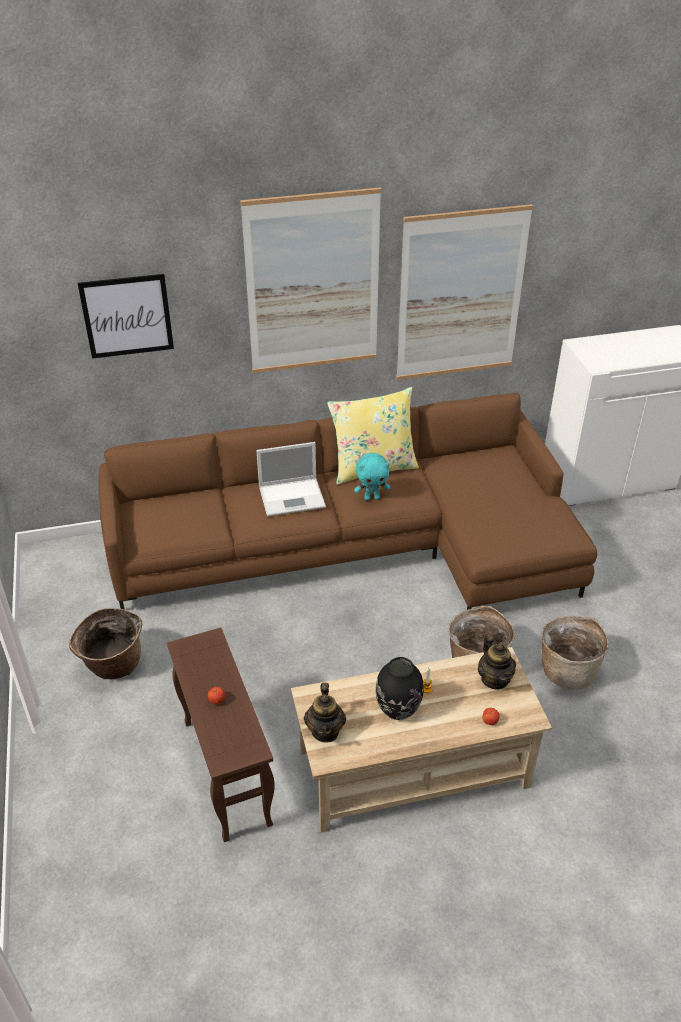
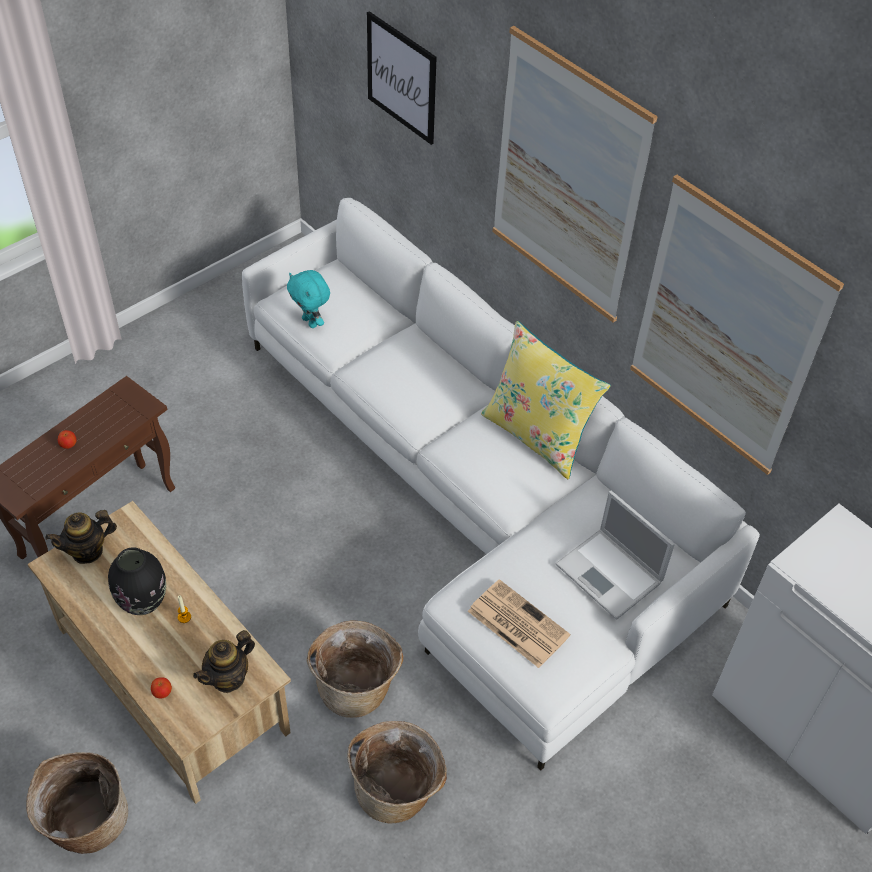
camera: 60 degrees right, 10 degrees up
(113, 665) = (185, 376): basket -> basket (86, 821)
(293, 497) = (428, 384): laptop -> laptop (610, 574)
(359, 547) = (477, 499): brown sofa -> white sofa
(372, 498) = (477, 455): turquoise plush toy -> turquoise plush toy (311, 322)
(518, 529) = (516, 623): none -> newspaper

